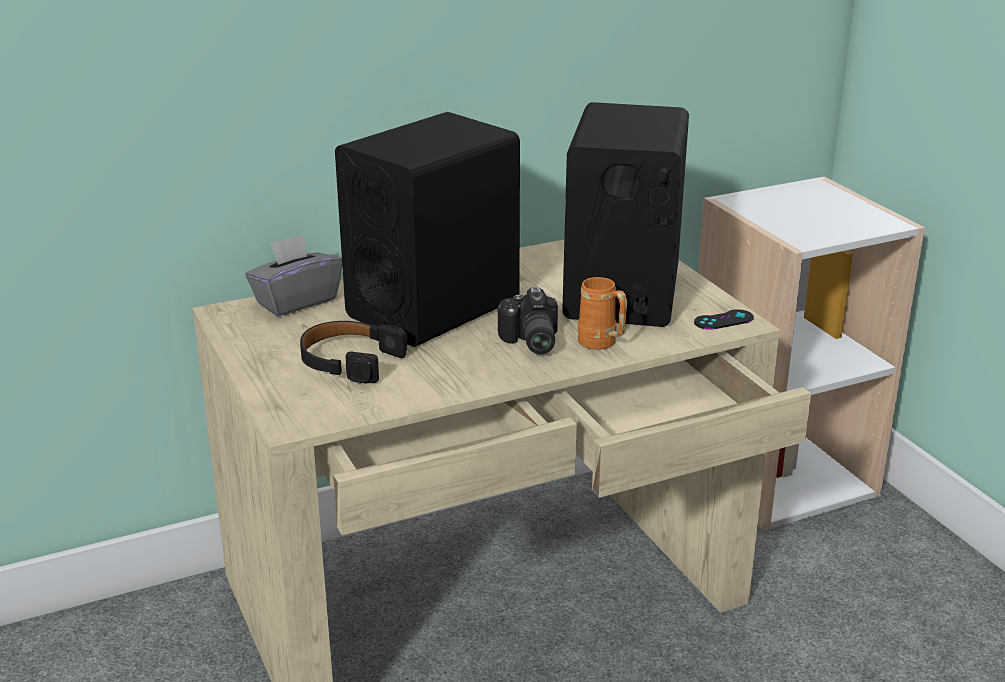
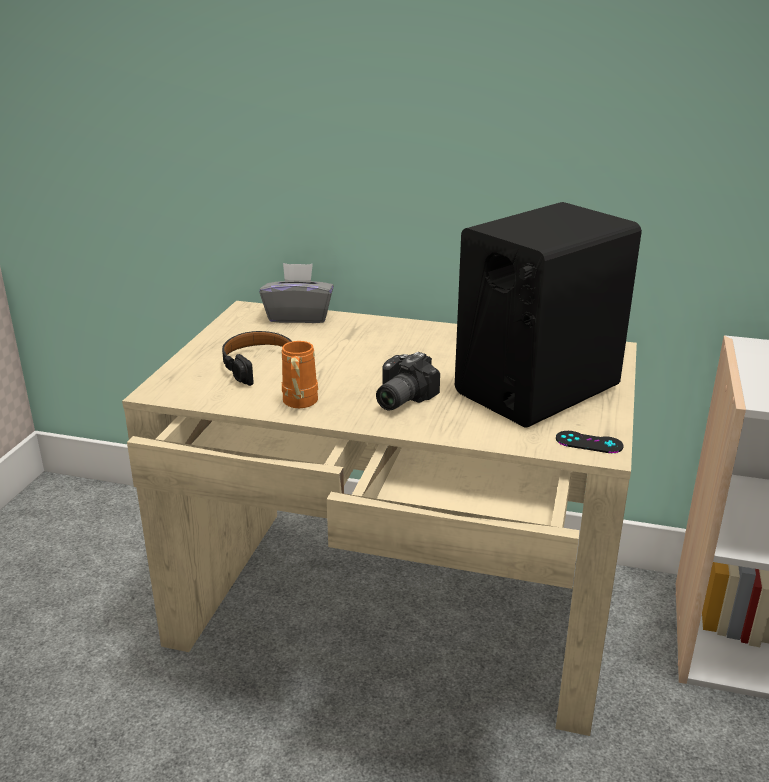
camera: 40 degrees right, 0 degrees up
(433, 308) = (376, 351): black speaker -> none
(602, 344) = (450, 422): orange mug -> orange mug (299, 404)

